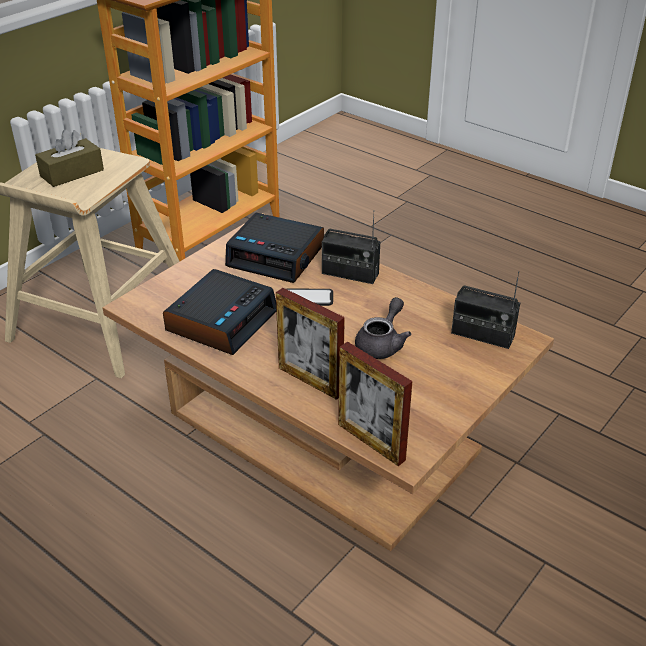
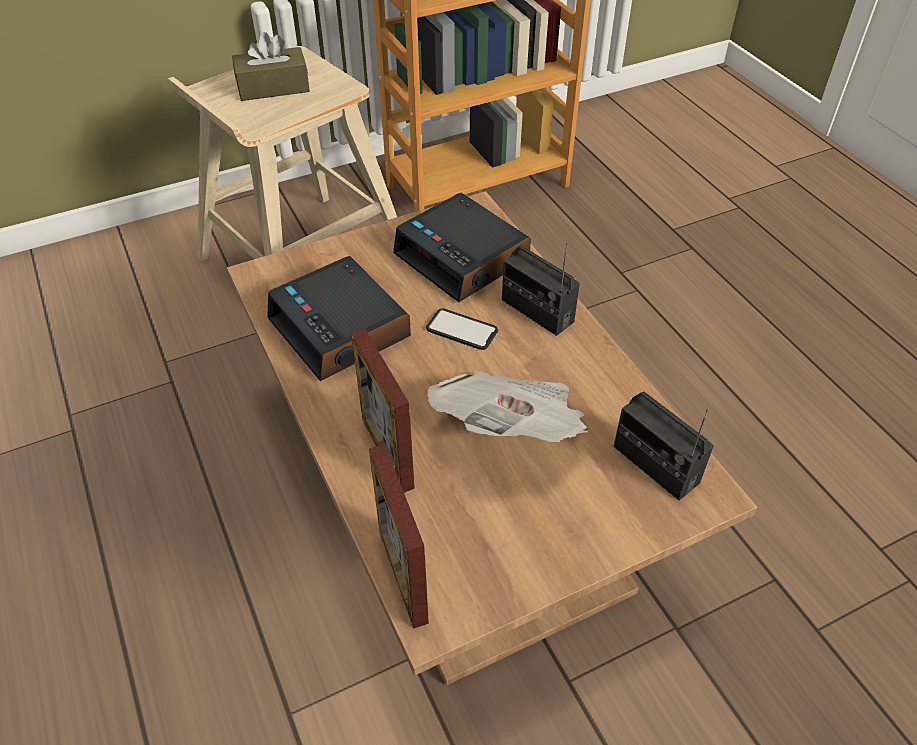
camera: 25 degrees right, 10 degrees up
(222, 320) = (341, 329): alarm clock -> alarm clock turned 90 degrees clockwise
(382, 343) = (512, 430): grey teapot -> newspaper

